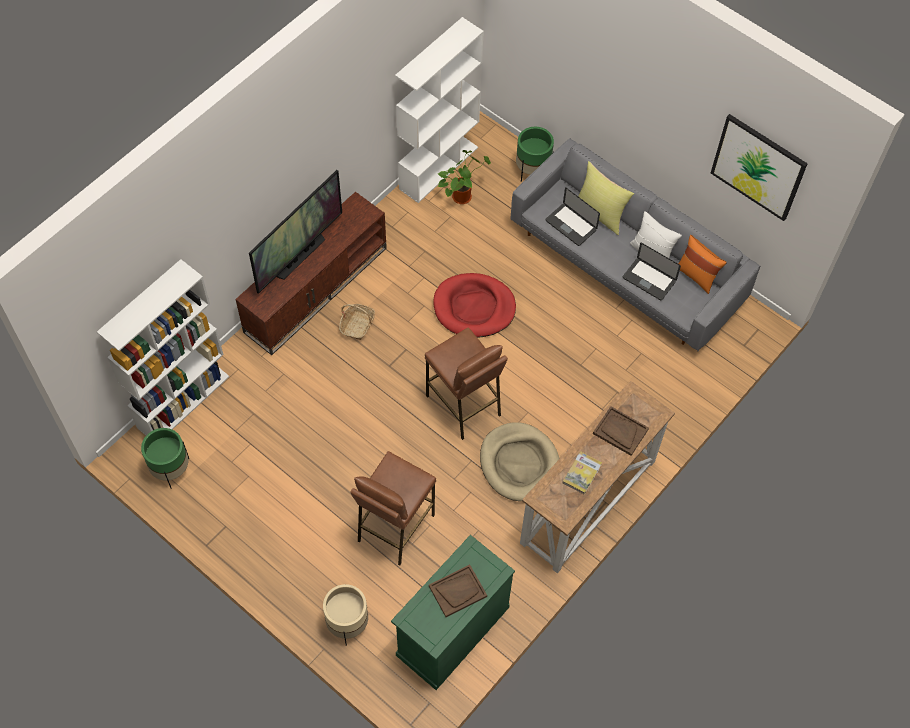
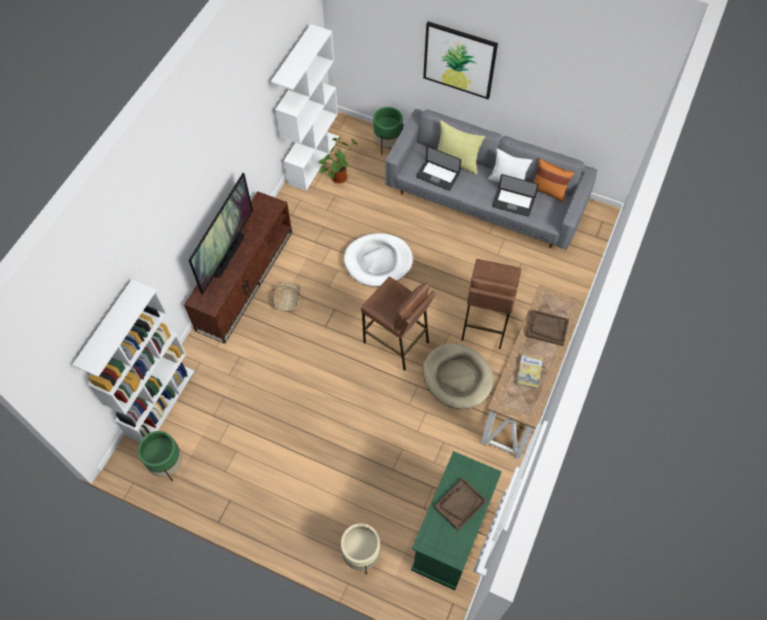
camera: 15 degrees left, 0 degrees up
(395, 527) = (374, 459): brown stool -> brown stool (485, 323)
(474, 307) = (378, 261): red dog bed -> white dog bed
(758, 167) = (591, 85): picture -> picture (459, 60)

